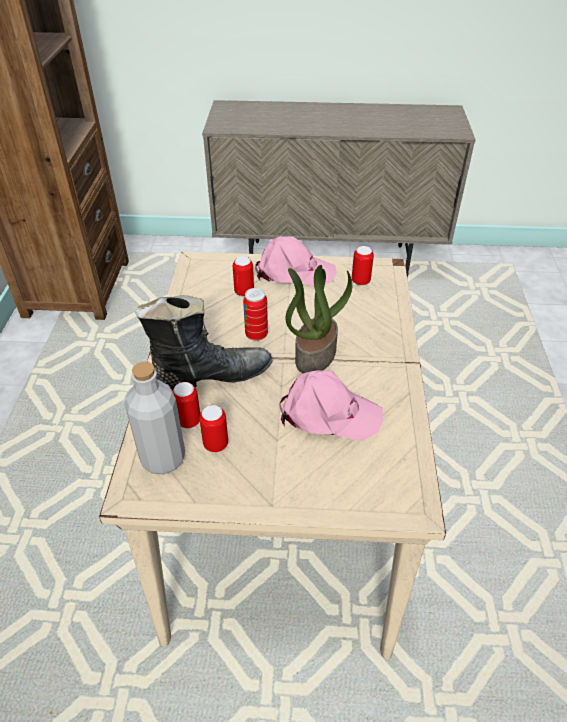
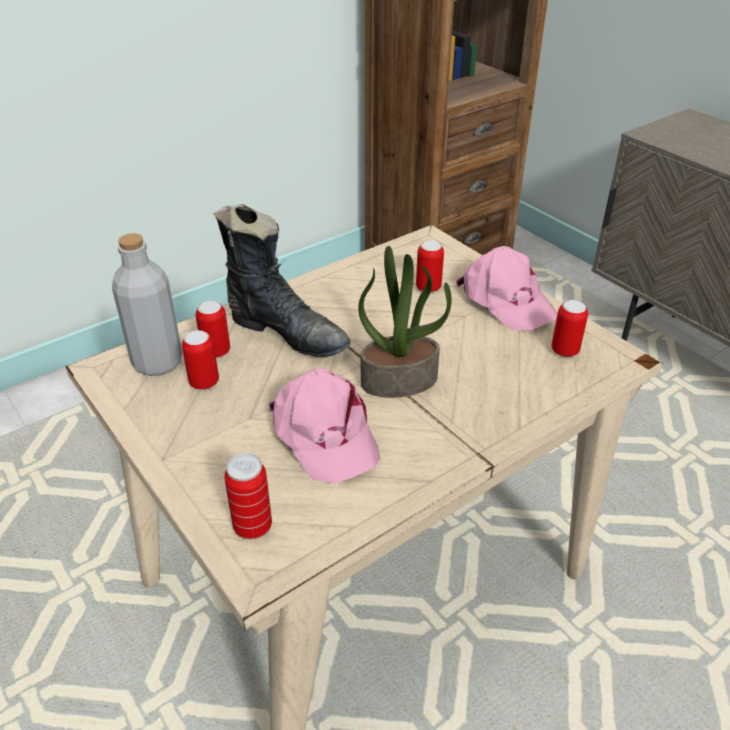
camera: 50 degrees right, 5 degrees down
(256, 335) = (377, 328): can -> can (252, 527)

